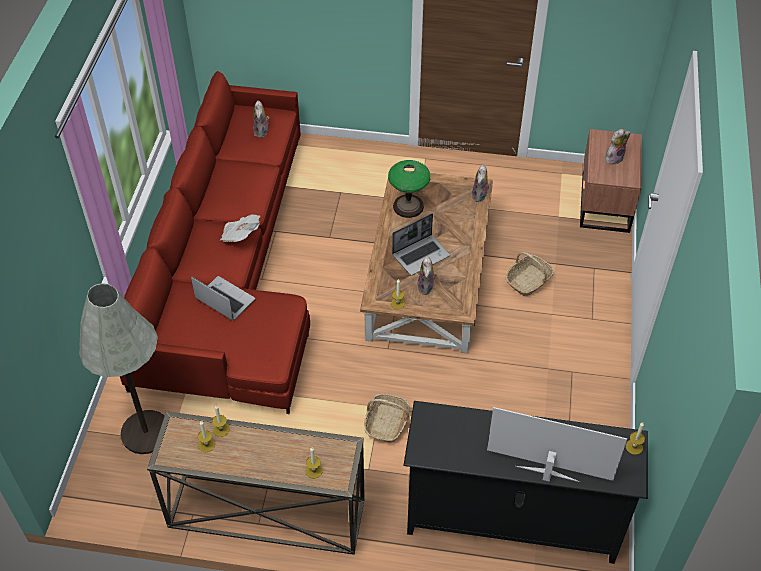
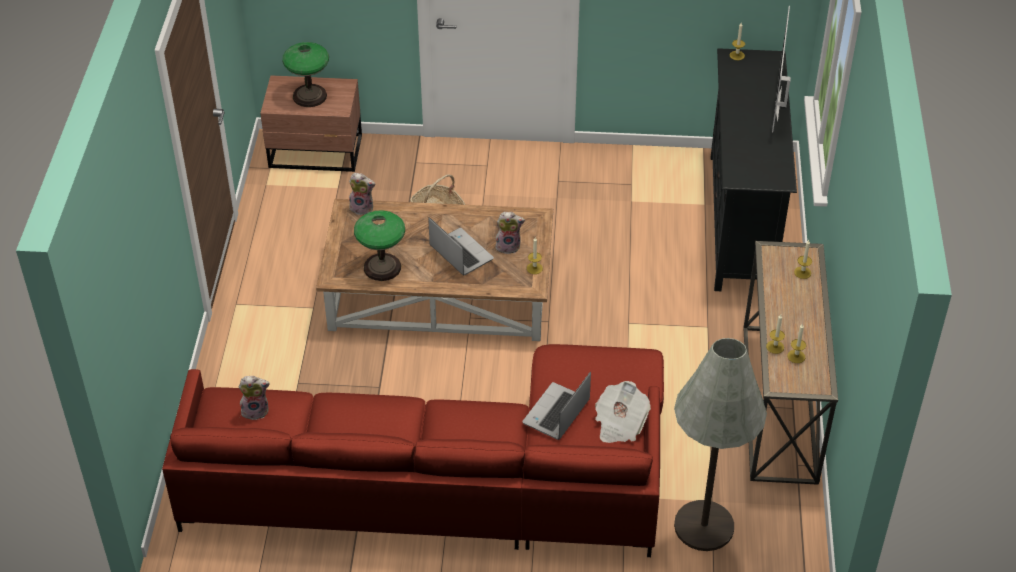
camera: 95 degrees left, 5 degrees down
(240, 236) = (452, 409): newspaper -> newspaper (619, 423)
(386, 423) = (648, 316): basket -> none
(614, 158) = (310, 96): plush toy -> table lamp

